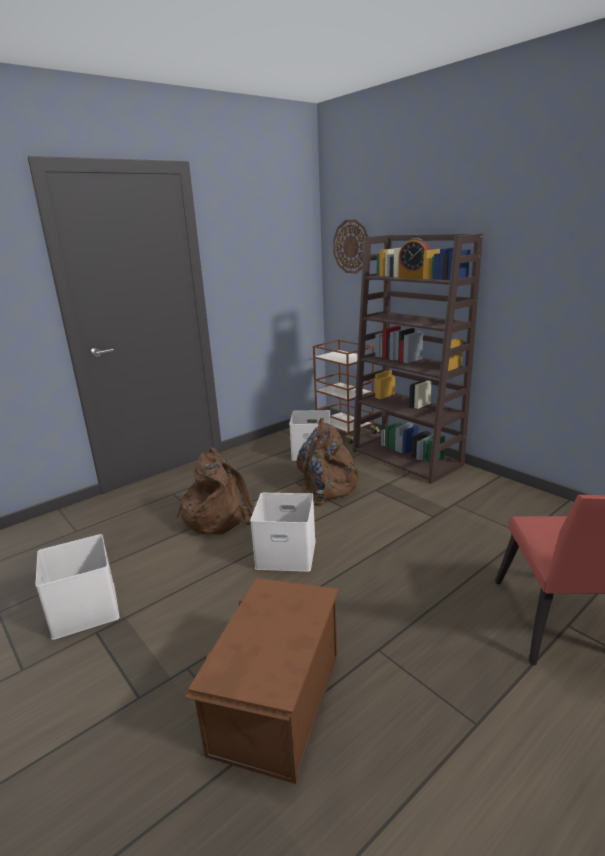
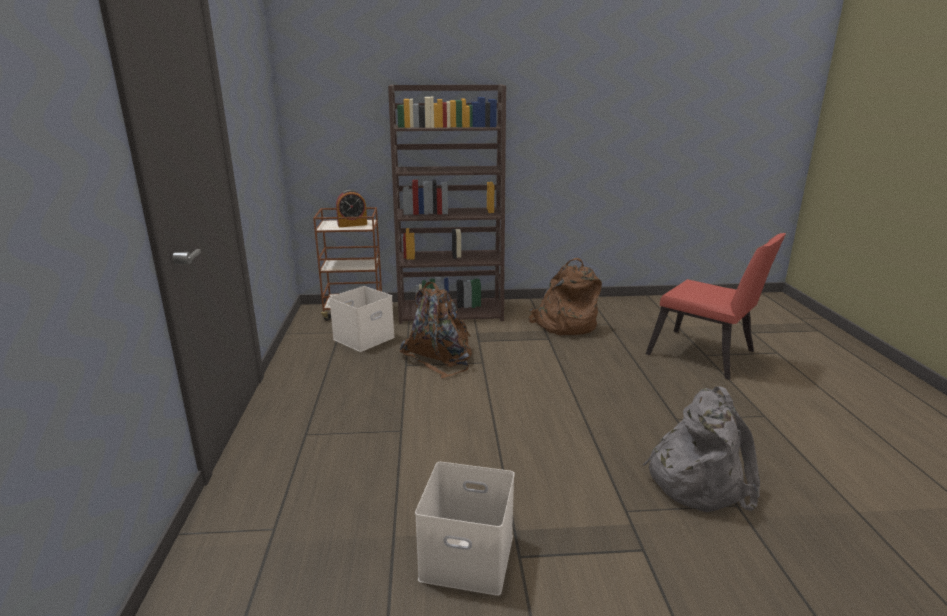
camera: 55 degrees left, 0 degrees up
(217, 516) = (402, 423): brown backpack -> brown backpack (564, 325)
(274, 702) = (698, 480): brown storage box -> grey backpack
(287, 553) = (518, 410): white storage box -> none
(351, 246) = (331, 97): wall clock -> none
(414, 277) = (449, 127): alarm clock -> alarm clock (352, 224)

